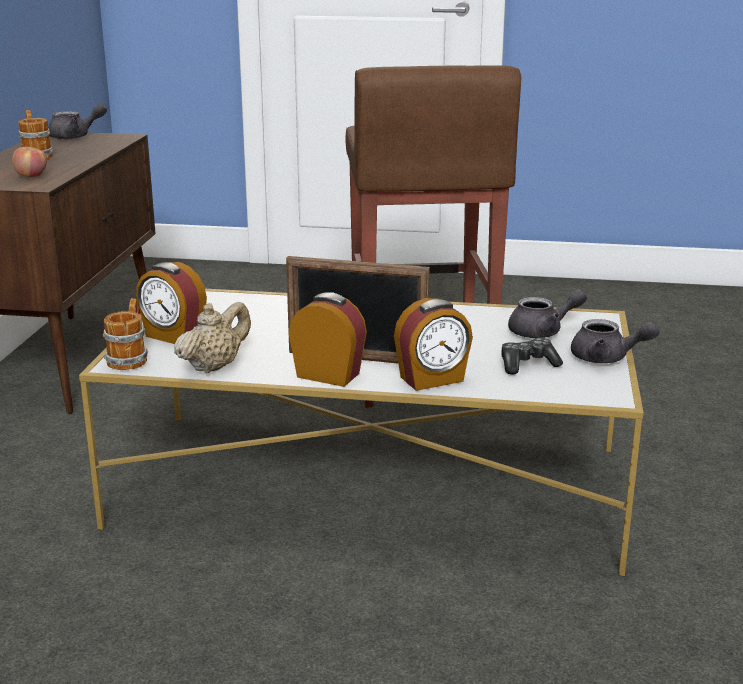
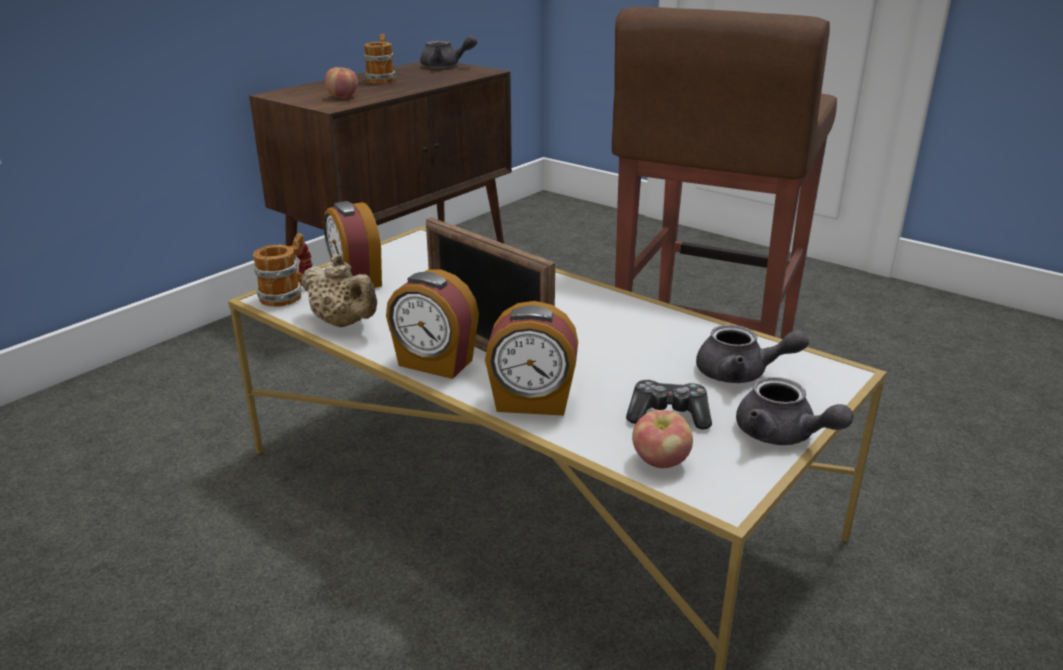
camera: 30 degrees right, 5 degrees up
(214, 367) = (344, 323): beige teapot -> beige teapot turned 60 degrees clockwise
(329, 374) = (434, 364): alarm clock -> alarm clock turned 150 degrees clockwise
(554, 389) = (660, 461): none -> apple

